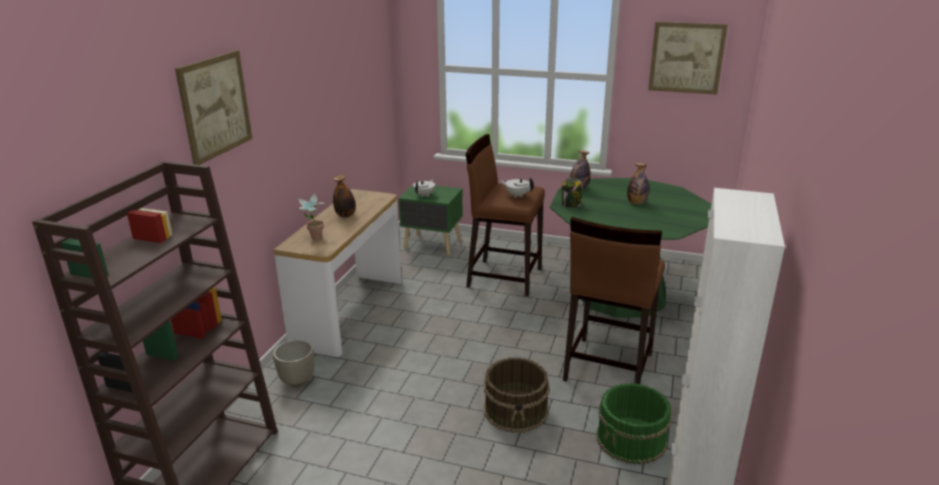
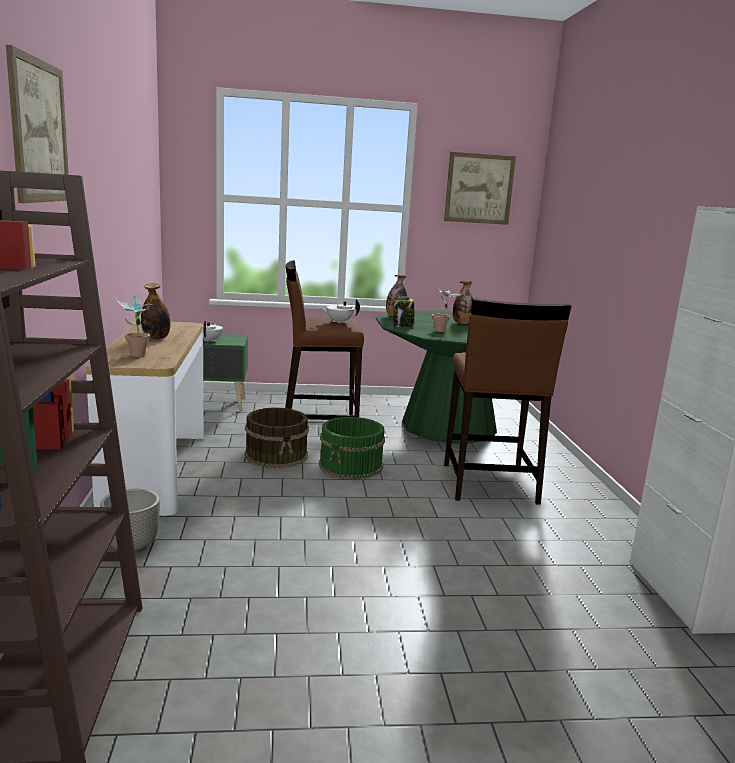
camera: 25 degrees left, 10 degrees down
(516, 410) = (431, 533): brown bucket -> brown bucket (277, 455)
(603, 215) = (443, 331): none -> potted plant
(632, 440) = (567, 539): green bucket -> green bucket (351, 465)

